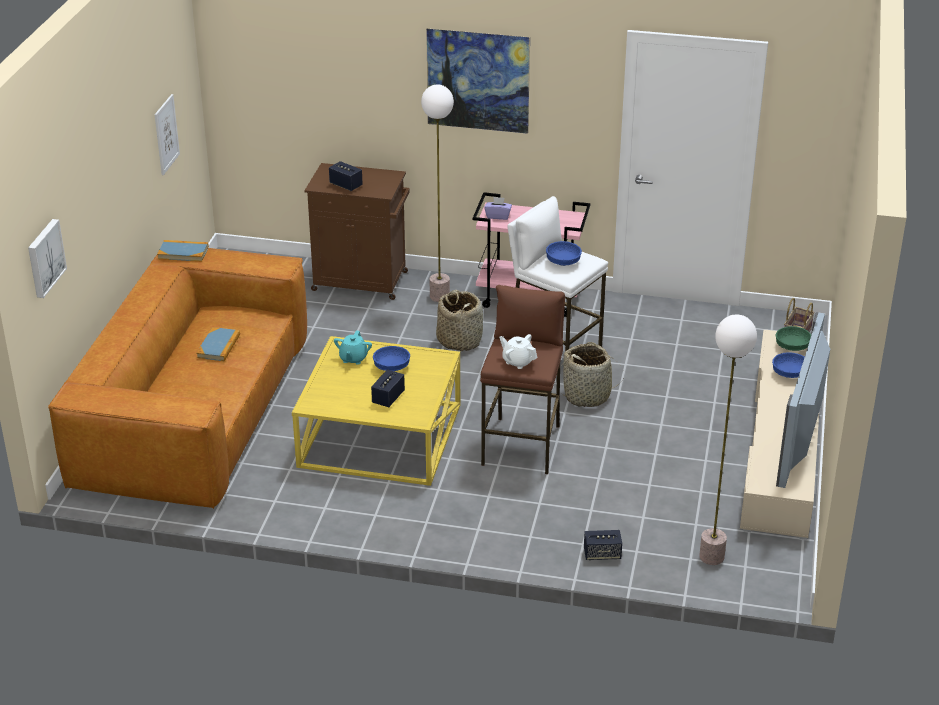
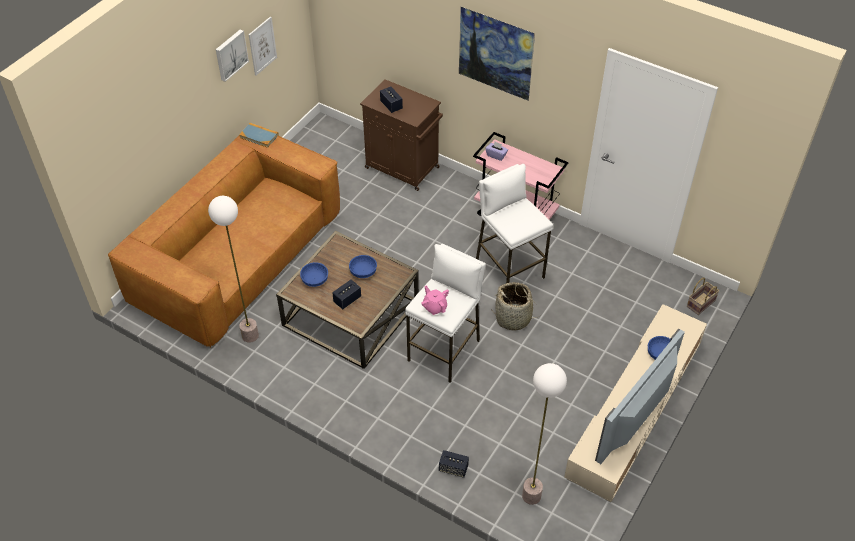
camera: 20 degrees right, 15 degrees up
(44, 258) = (109, 156): picture -> picture (230, 54)
(218, 346) = (257, 219): book -> none
(353, 358) = (341, 256): turquoise teapot -> none
(379, 435) = (350, 313): yellow coffee table -> brown coffee table
(439, 296) = (451, 196): floor lamp -> floor lamp (250, 335)
(459, 340) = (446, 241): basket -> none
(518, 361) = (435, 307): white teapot -> pink teapot
(522, 445) = (445, 350): brown stool -> white stool
(562, 262) = (516, 217): blue bowl -> blue bowl (314, 280)
(792, 347) = (676, 328): green bowl -> none

